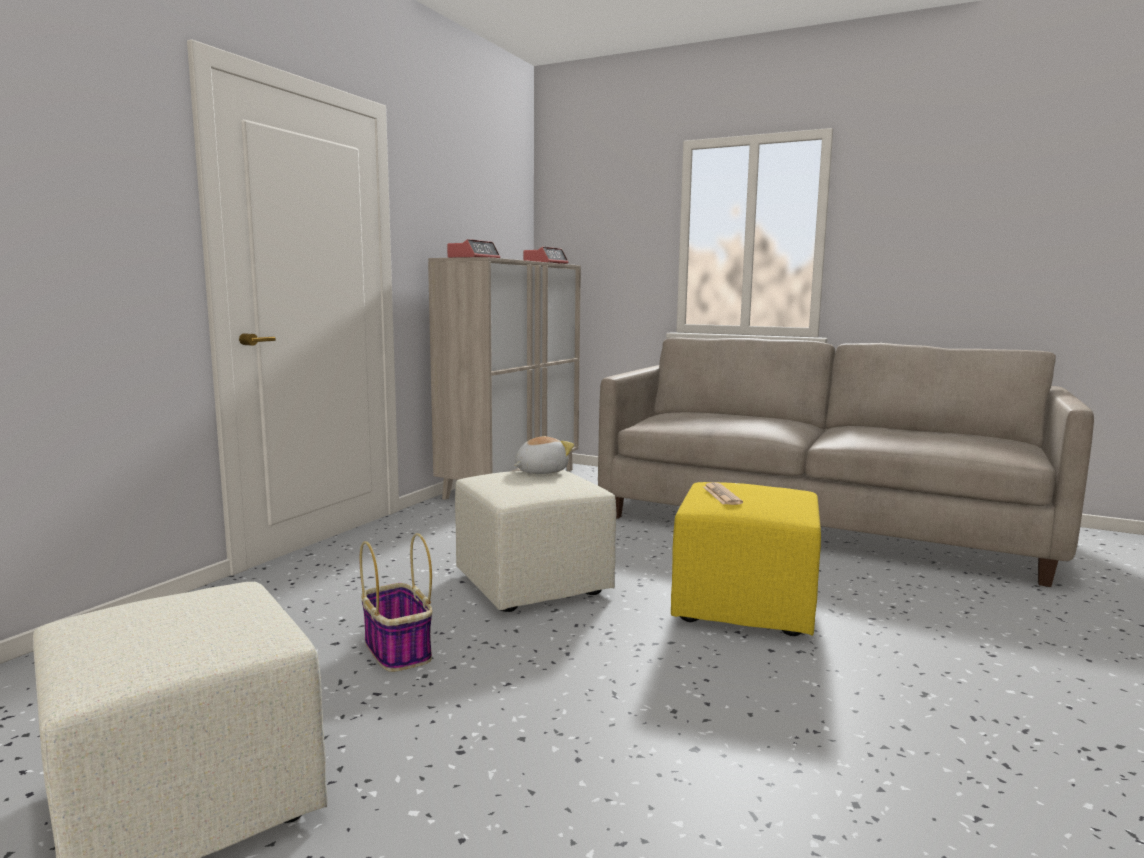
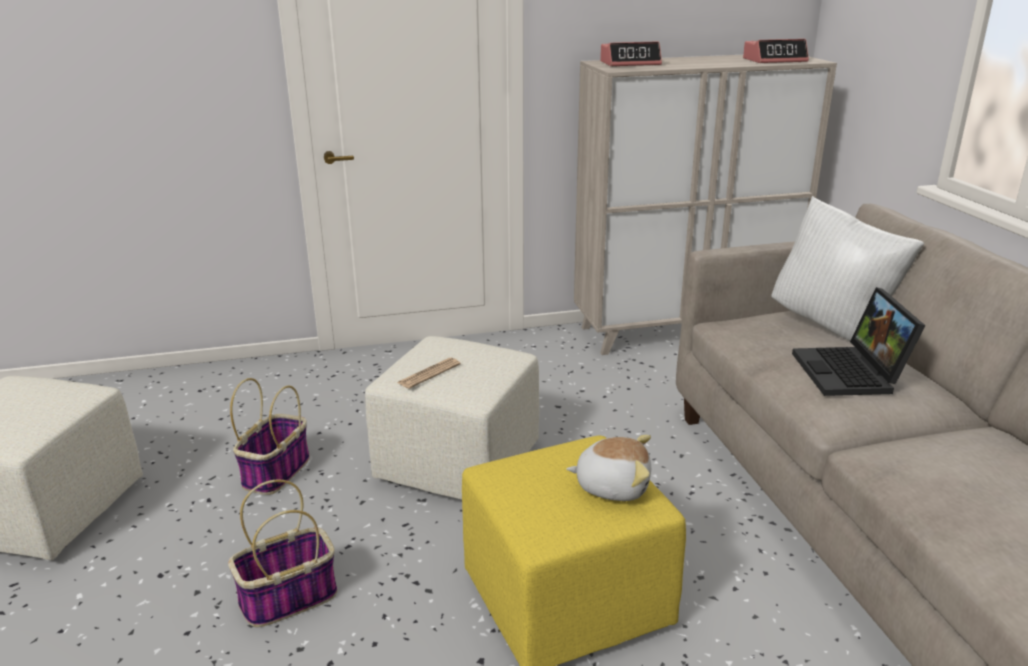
camera: 50 degrees right, 15 degrees up
(540, 471) = (491, 355): plush toy -> plush toy (612, 486)
(600, 697) = (288, 599): none -> basket
(696, 412) = (832, 326): none -> white pillow
(721, 495) = (541, 469): newspaper -> newspaper (429, 374)
(759, 419) = (852, 374): none -> laptop

